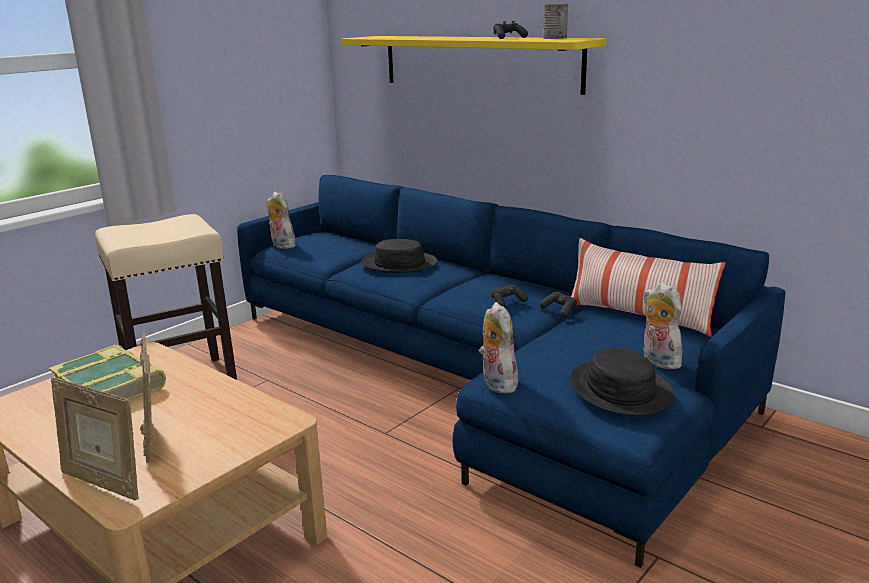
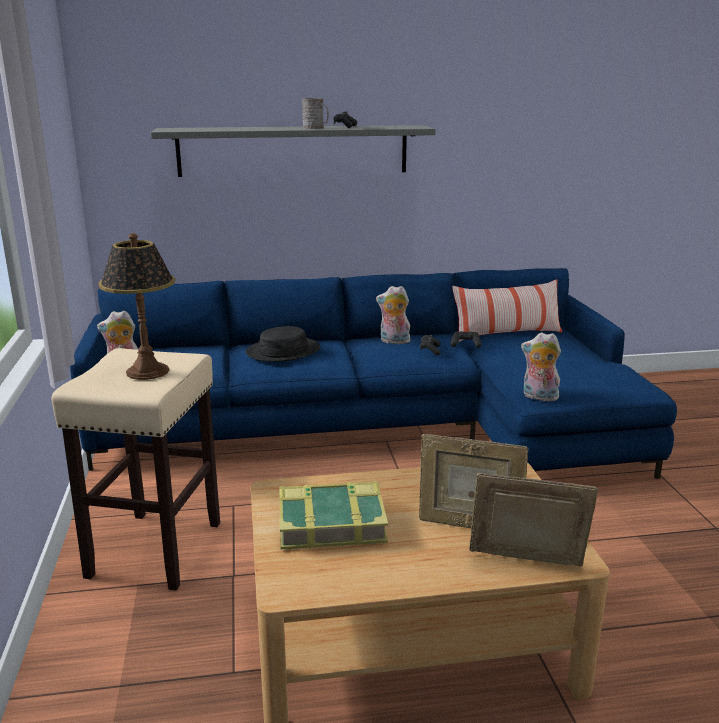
camera: 50 degrees left, 0 degrees up
(103, 483) = (526, 564): picture frame -> picture frame turned 150 degrees counterclockwise
(158, 232) = (147, 372): none -> table lamp
(478, 62) = (293, 150): yellow shelf -> grey shelf
(556, 38) = (391, 126): grey mug -> grey mug (316, 128)
(620, 389) = (602, 372): black hat -> none
(657, 361) = (575, 353): plush toy -> plush toy (393, 342)

